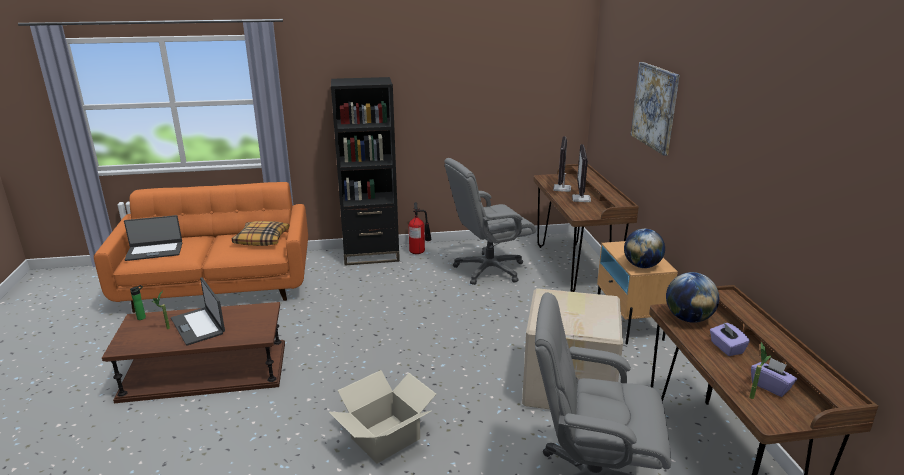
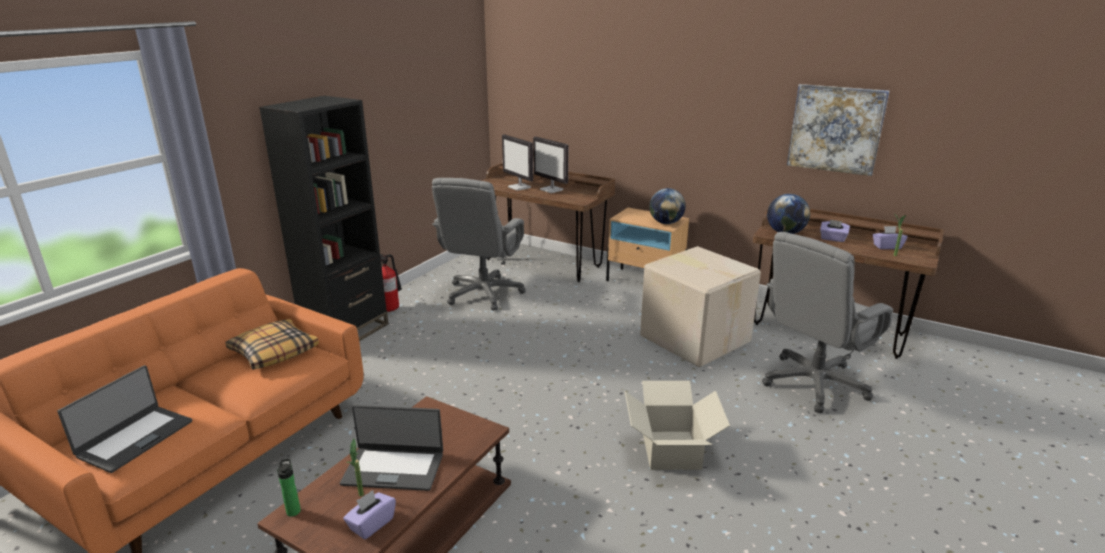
camera: 50 degrees left, 0 degrees up
(146, 343) = (371, 524): none -> purple tissue box
(655, 107) = (617, 83): picture -> picture (835, 129)

